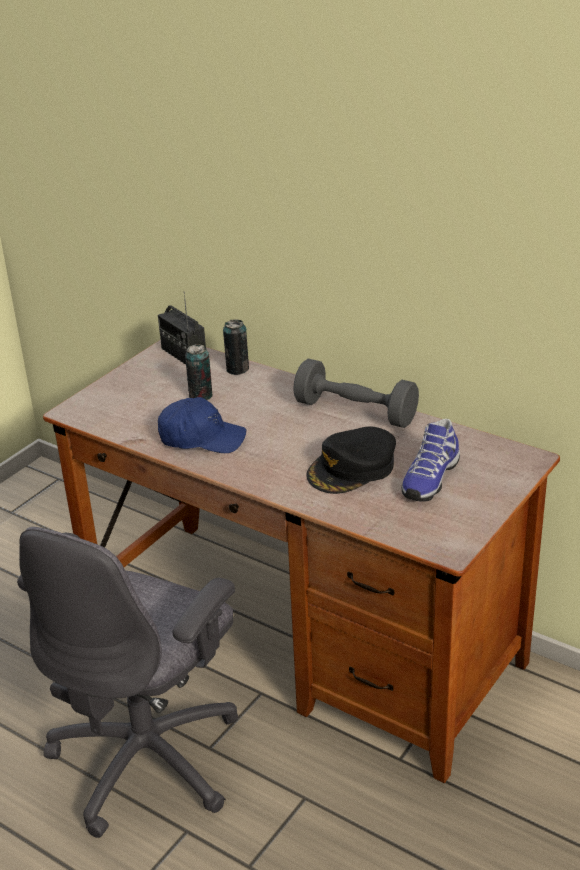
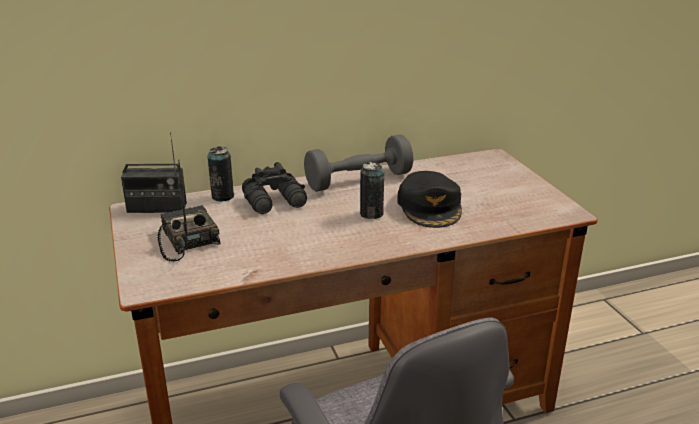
camera: 55 degrees left, 5 degrees down
(151, 391) = (186, 240): none -> radio
(200, 396) = (234, 223): can -> can (371, 214)
(201, 438) = (299, 244): blue cap -> none
(259, 395) = (276, 202): none -> black binoculars
(429, 479) = (478, 189): shoe -> none

